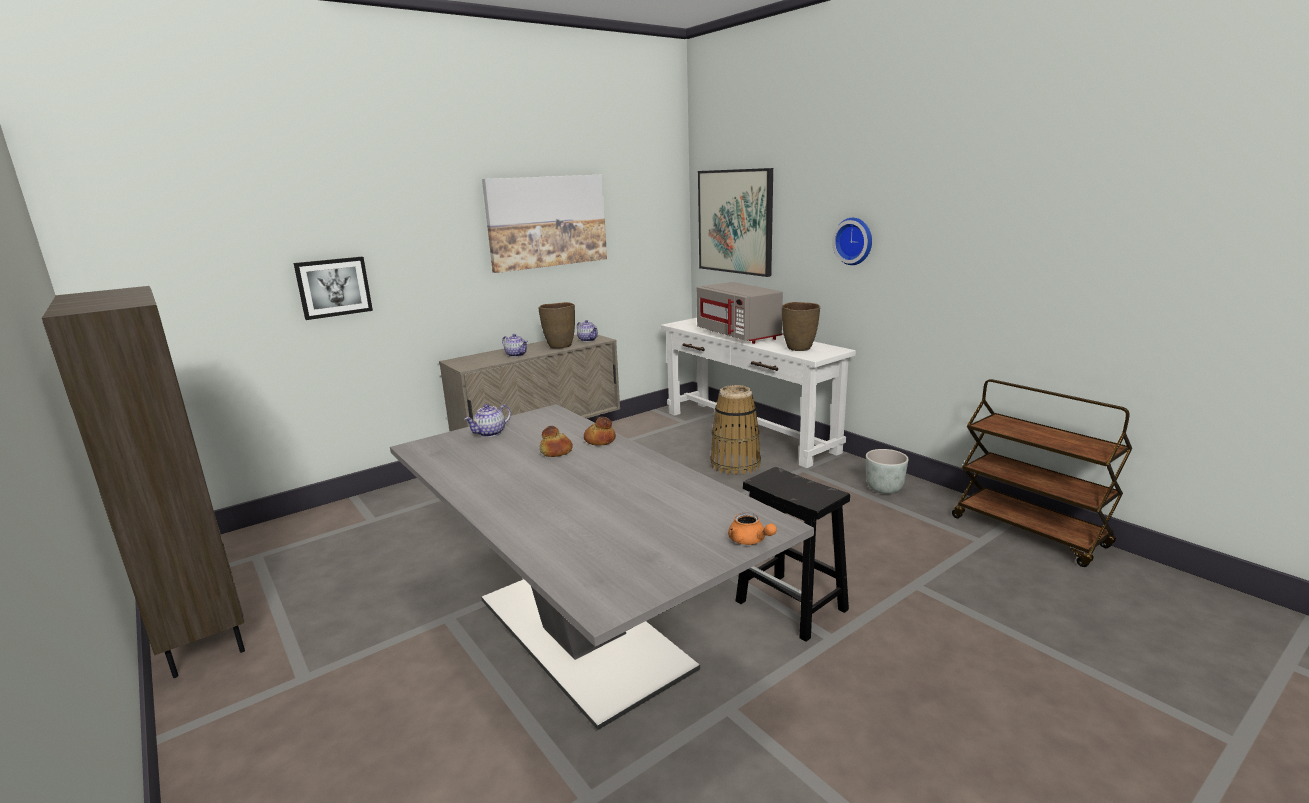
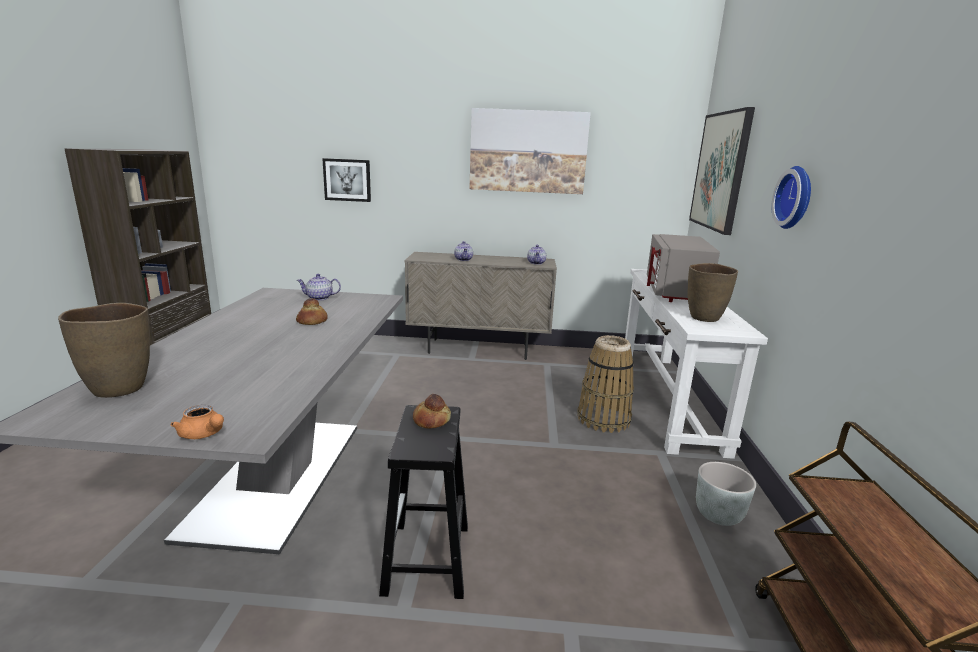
camera: 40 degrees right, 0 degrees up
(559, 346) = (505, 262): brown vase -> brown vase (119, 388)
(599, 440) = (352, 325): bread -> bread (431, 420)
(750, 541) = (203, 434): orange teapot -> orange teapot turned 60 degrees counterclockwise

